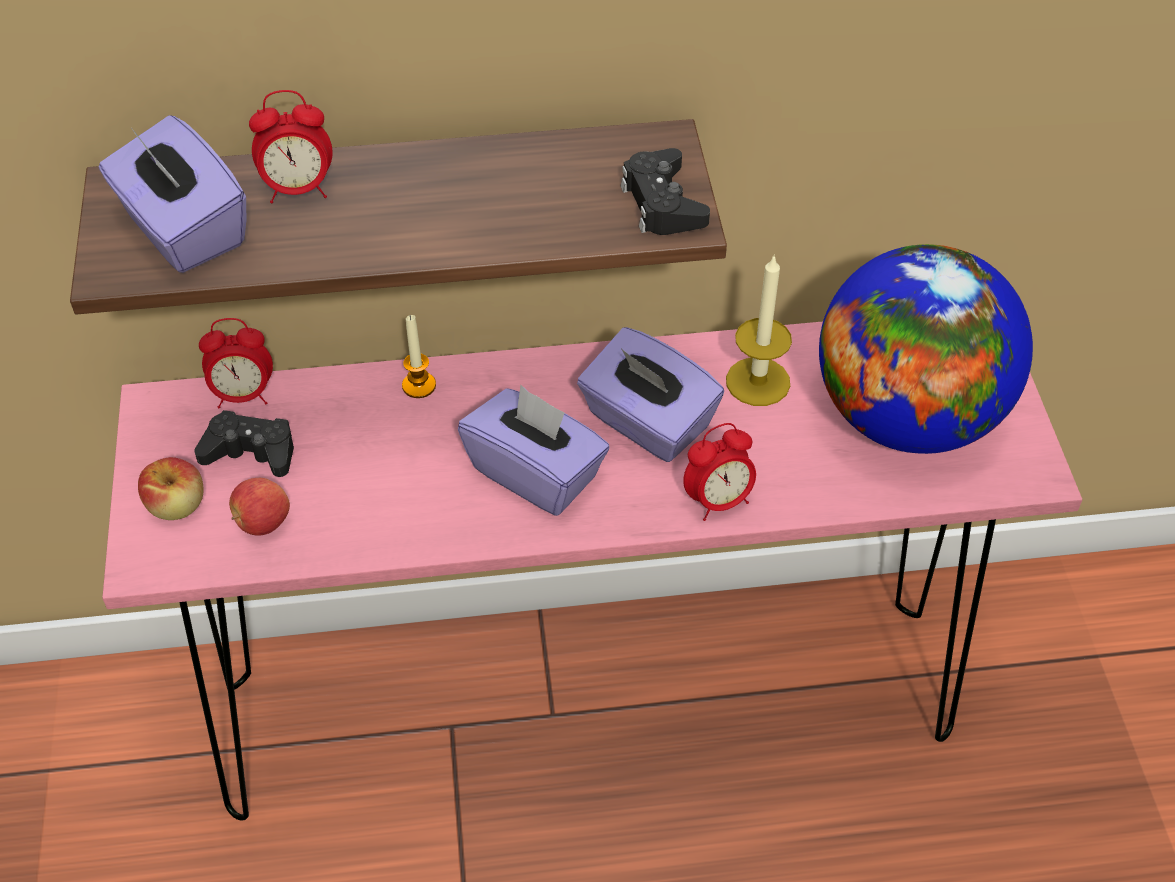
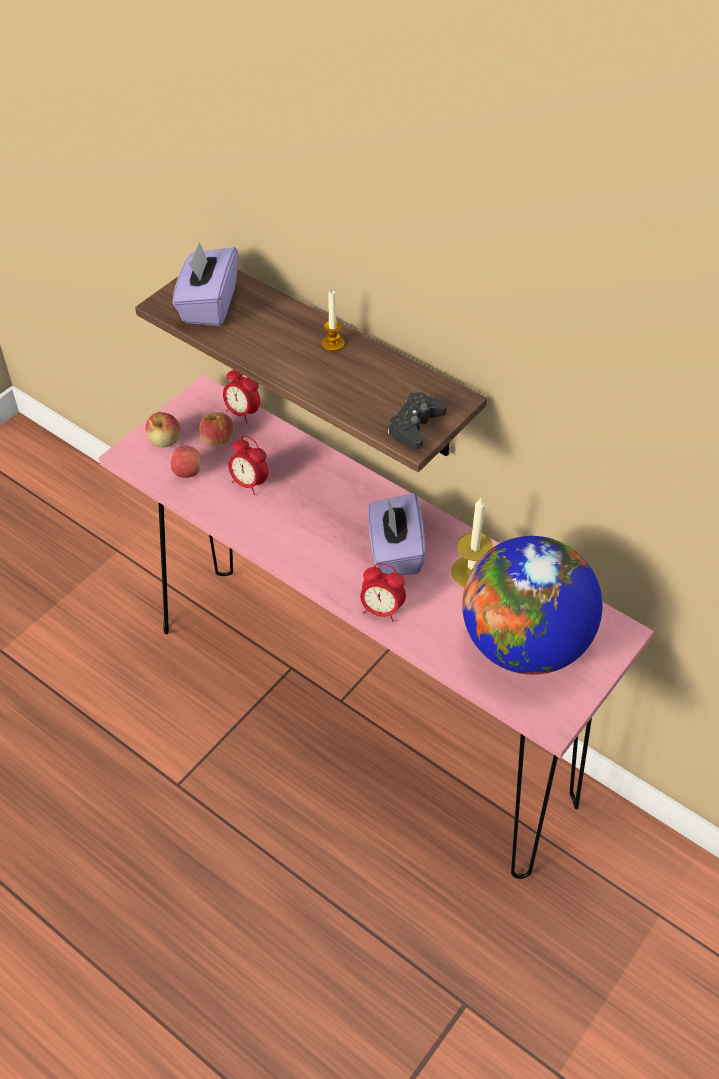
camera: 45 degrees right, 0 degrees up
(251, 452) = (217, 439): black game controller -> apple
(298, 190) = (273, 317): alarm clock -> alarm clock (249, 483)
(419, 385) = (317, 460): candle -> candle (333, 344)
(536, 473) = (318, 536): purple tissue box -> none

